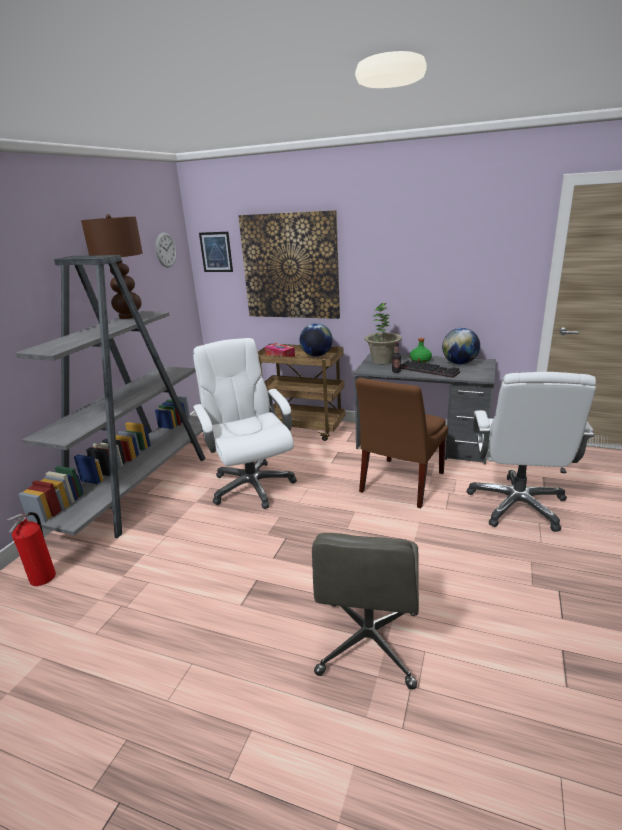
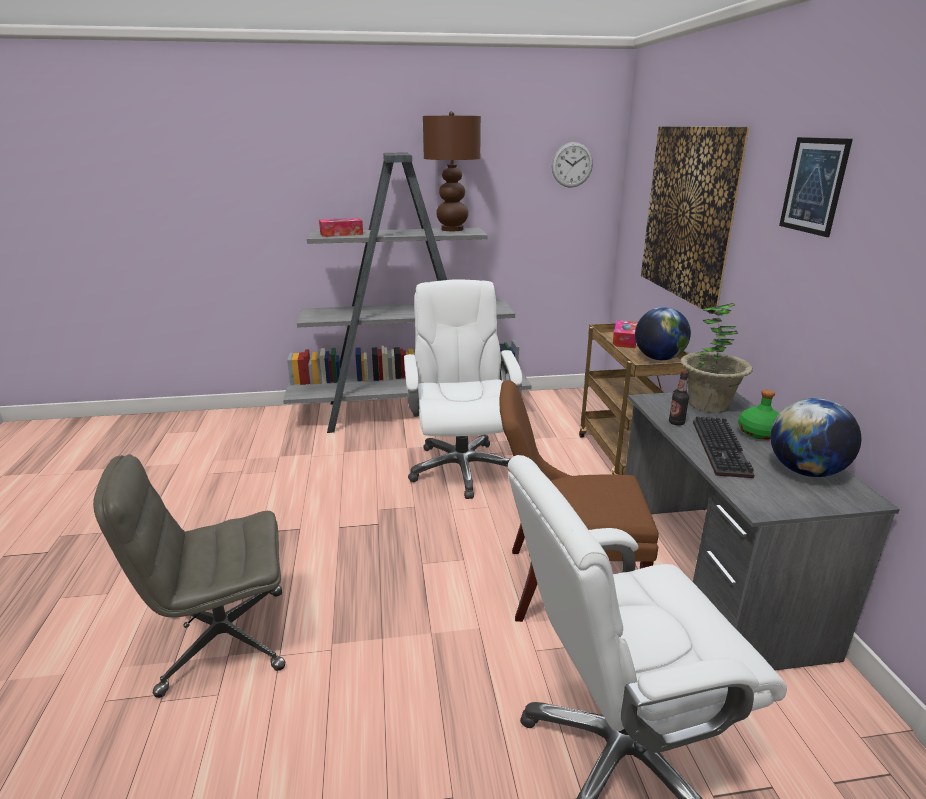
camera: 60 degrees right, 0 degrees up
(43, 577) = (264, 425): fire extinguisher -> none
(62, 344) = (341, 234): none -> tissue box
(216, 252) = (638, 177): picture -> picture (813, 185)
(251, 485) = (461, 467): white office chair -> white office chair turned 45 degrees counterclockwise

